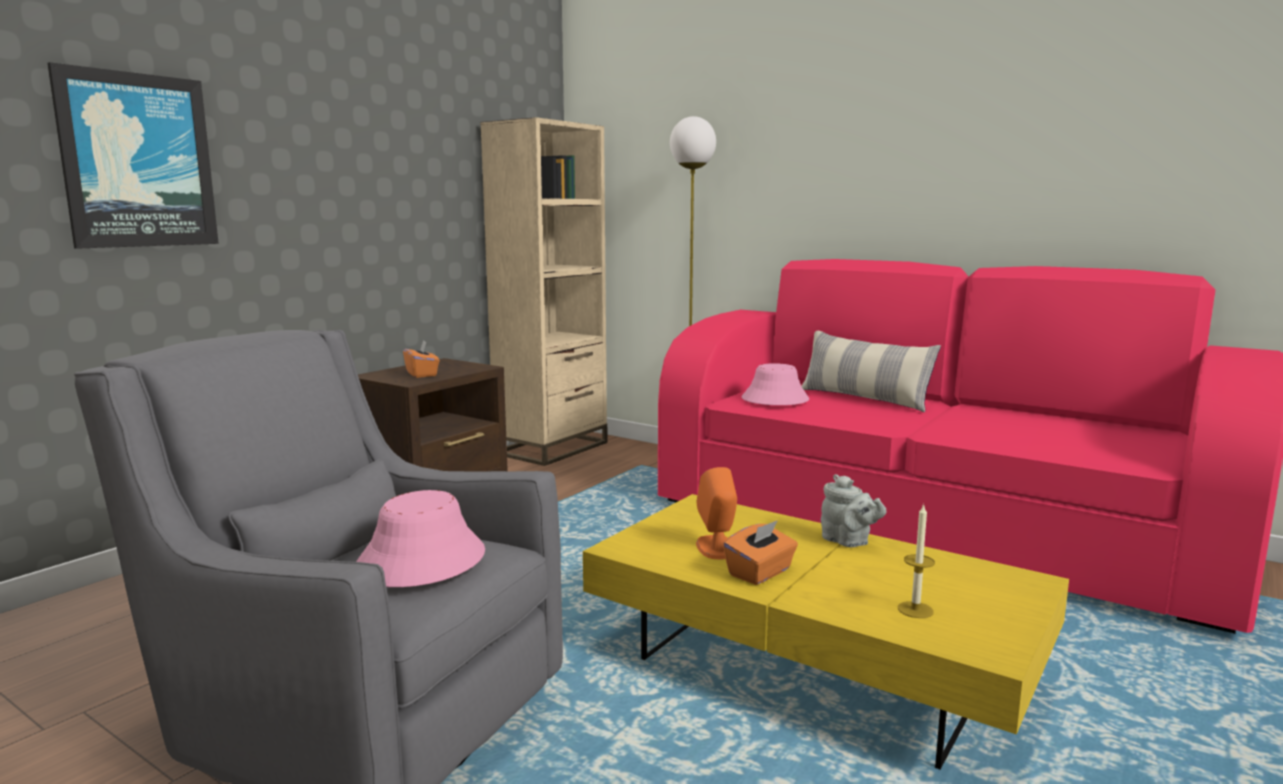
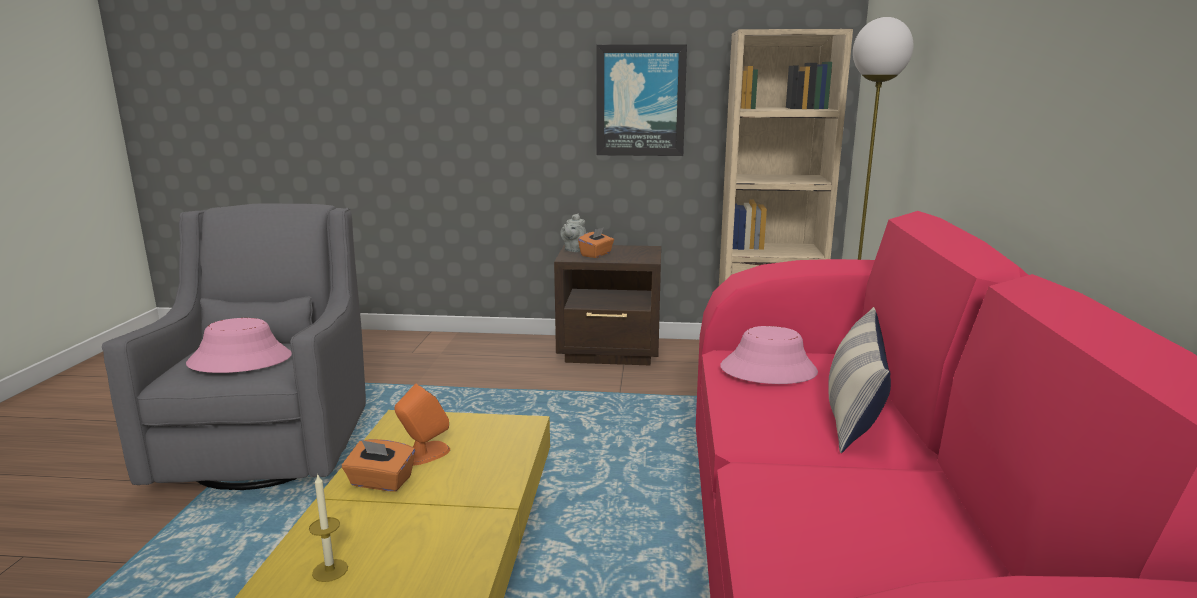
camera: 60 degrees right, 5 degrees up
(137, 161) = (431, 84): picture -> picture (640, 101)
(848, 541) = (482, 509): grey teapot -> grey teapot (573, 250)

